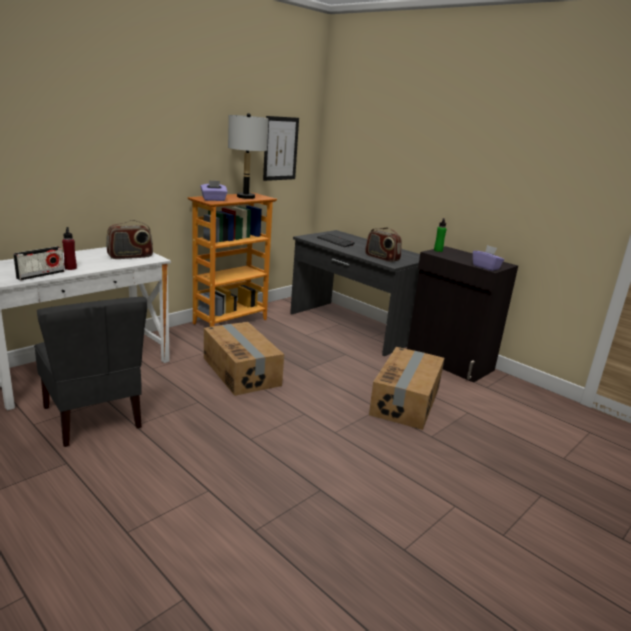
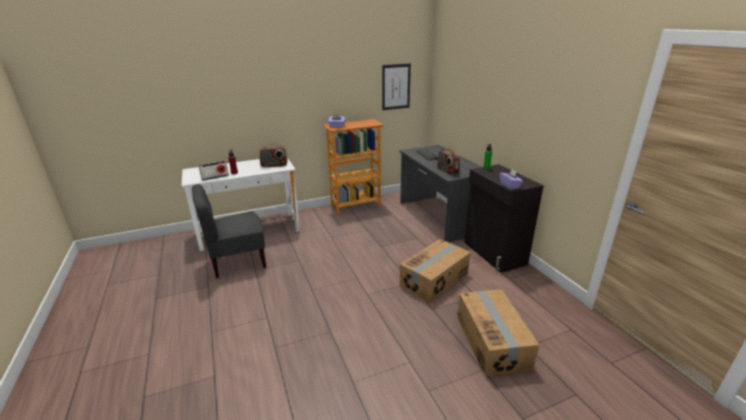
camera: 25 degrees right, 5 degrees up
(94, 417) = (238, 261): grey chair -> grey chair turned 75 degrees clockwise
(242, 371) = (338, 242): cardboard box -> cardboard box (492, 341)
(245, 197) = (362, 123): grey table lamp -> none

